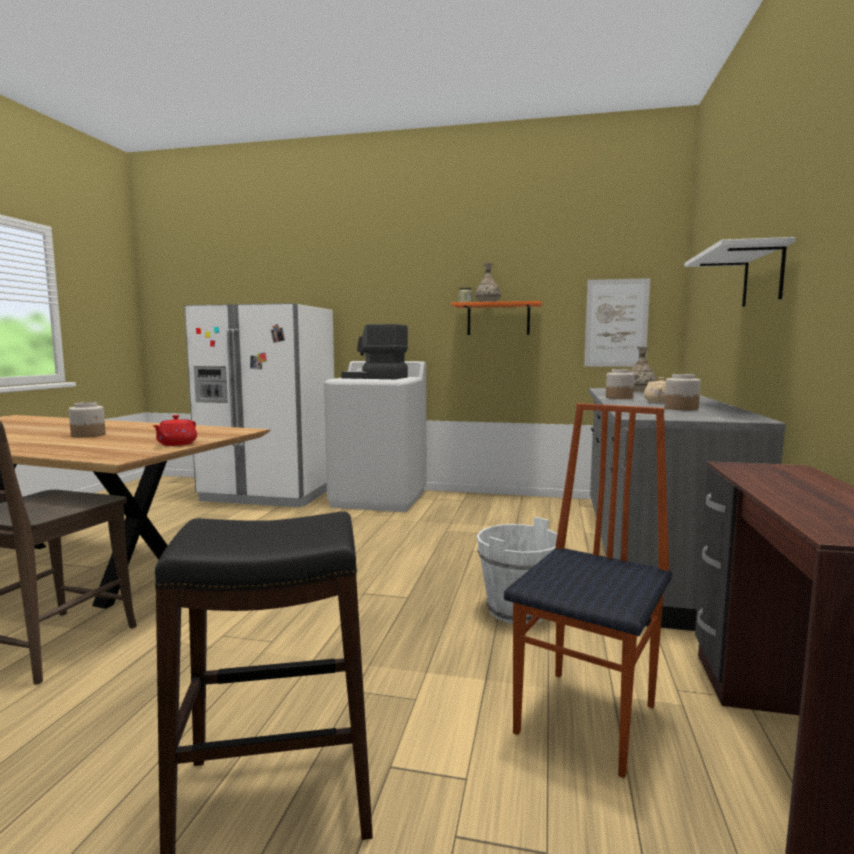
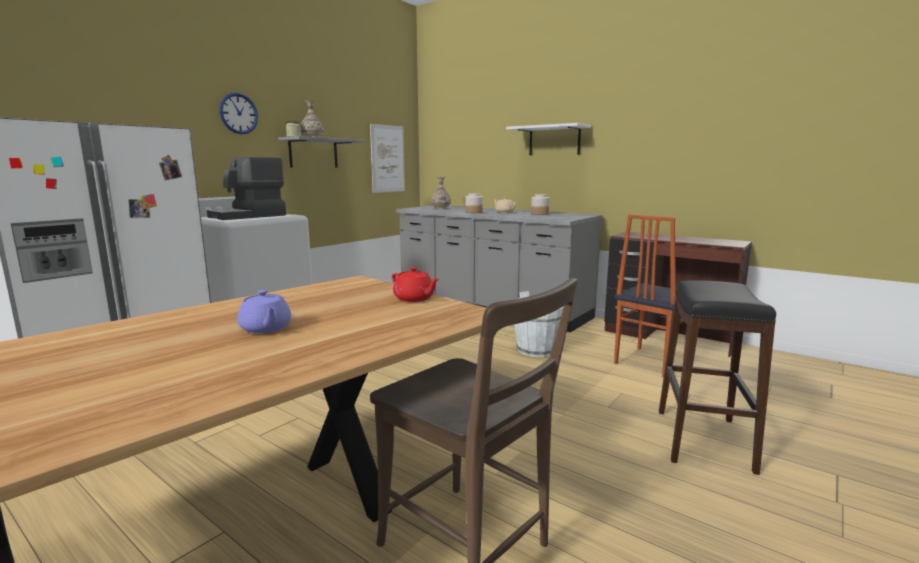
camera: 65 degrees left, 5 degrees up
(89, 435) = (266, 329): jar -> purple teapot
(418, 285) = (238, 113): none -> wall clock
(498, 319) = (313, 153): orange shelf -> grey shelf
(589, 719) = (649, 361): chair -> chair turned 105 degrees counterclockwise

